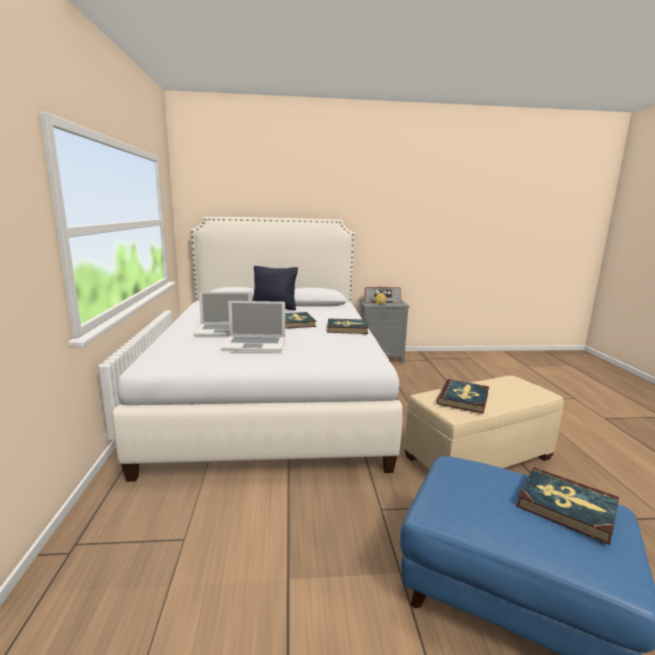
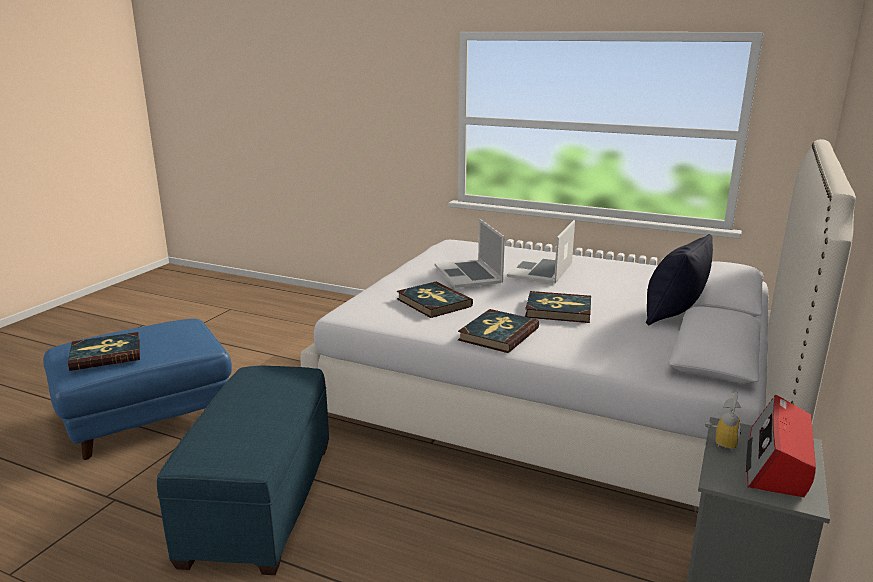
camera: 120 degrees right, 5 degrees up
(254, 344) = (468, 274): laptop -> laptop turned 45 degrees counterclockwise
(463, 398) = (264, 388): book -> book (433, 303)
(478, 457) = (261, 502): beige ottoman -> blue ottoman

